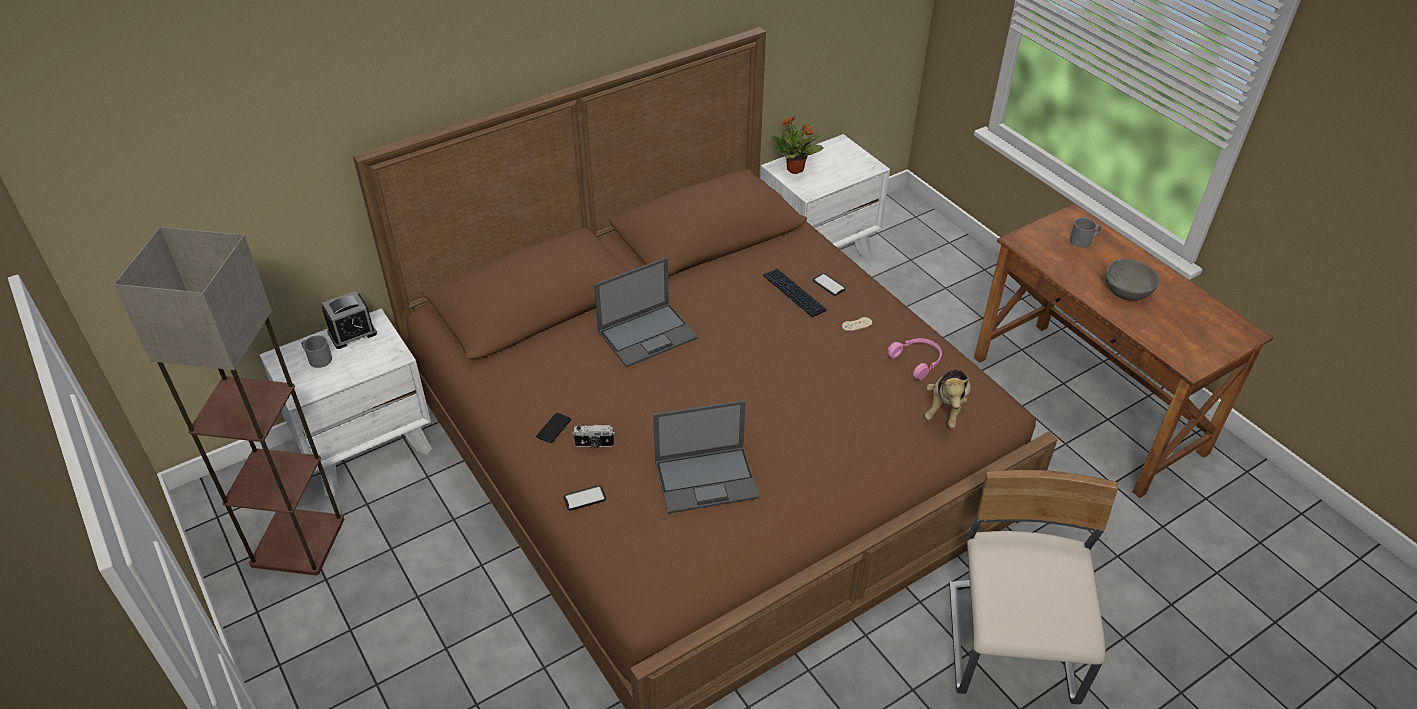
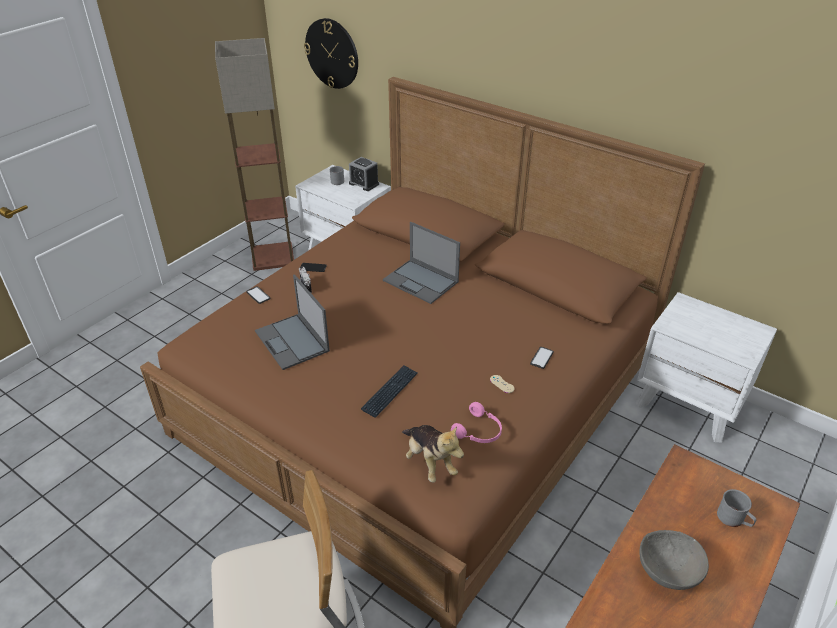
camera: 70 degrees right, 5 degrees down
(211, 189) = (332, 53): none -> wall clock
(794, 293) = (515, 340): keyboard -> keyboard (390, 391)
(795, 169) = (691, 312): potted plant -> none
(946, 408) = (429, 462): plush toy -> plush toy turned 120 degrees counterclockwise

